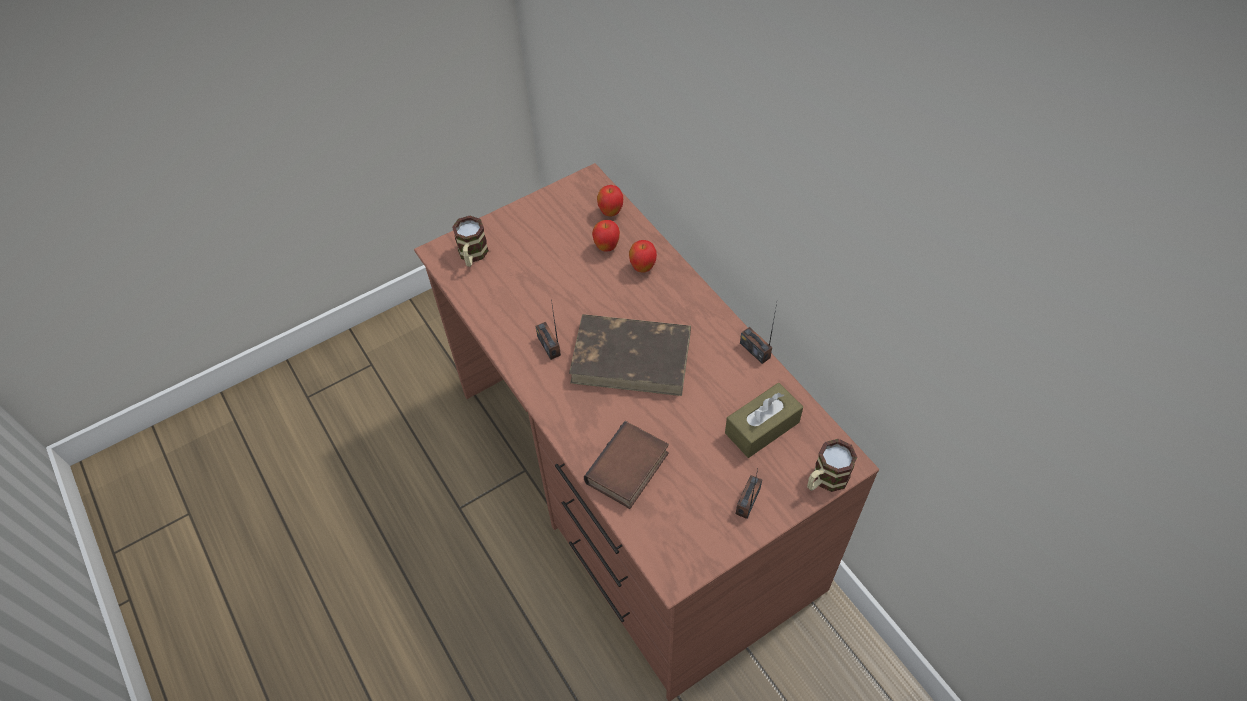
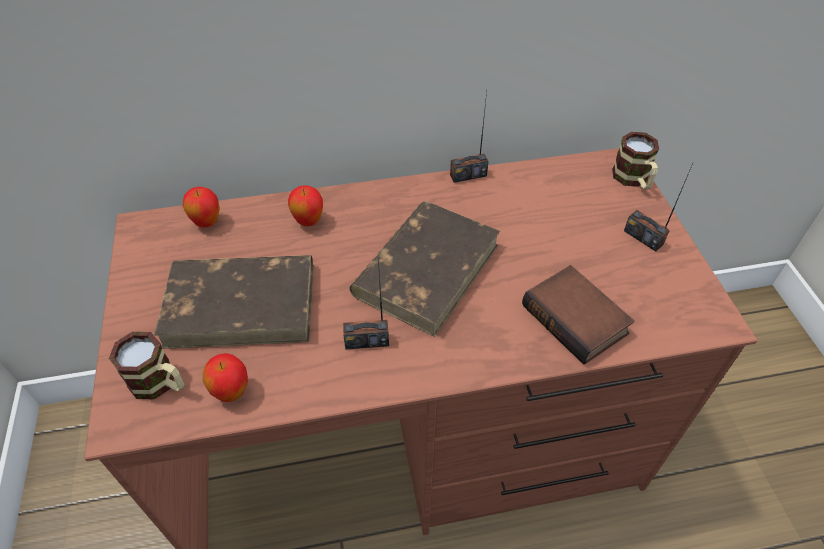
camera: 70 degrees left, 5 degrees down
(548, 266) = (243, 304): none -> brown book
(606, 247) = (256, 242): apple -> apple (232, 392)
(762, 427) = (561, 200): brown tissue box -> none

